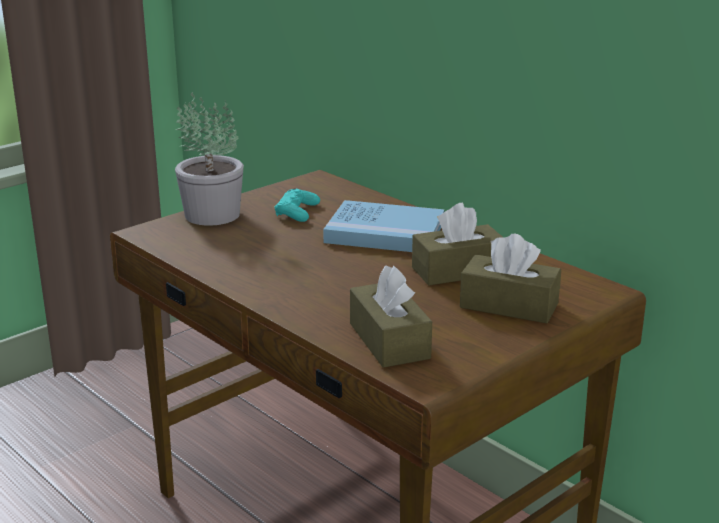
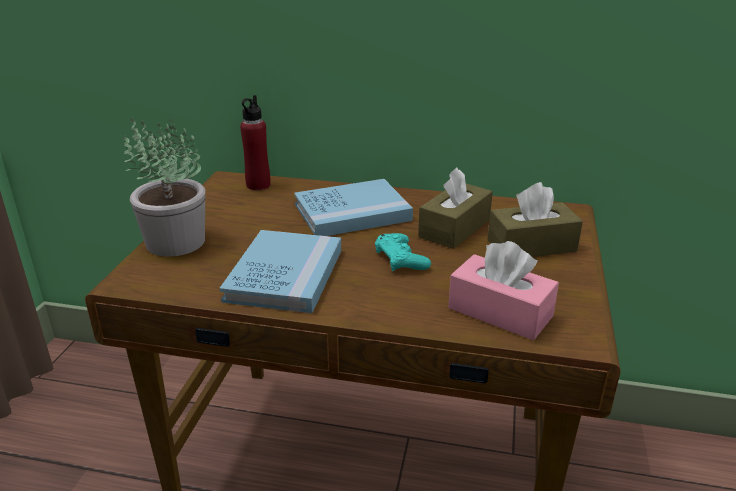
camera: 35 degrees left, 5 degrees up
(259, 261) = (285, 275): none -> blue book
(297, 212) = (253, 215): turquoise game controller -> turquoise game controller (401, 259)
(336, 189) = (258, 185): none -> red bottle
(389, 341) = (500, 312): brown tissue box -> pink tissue box

